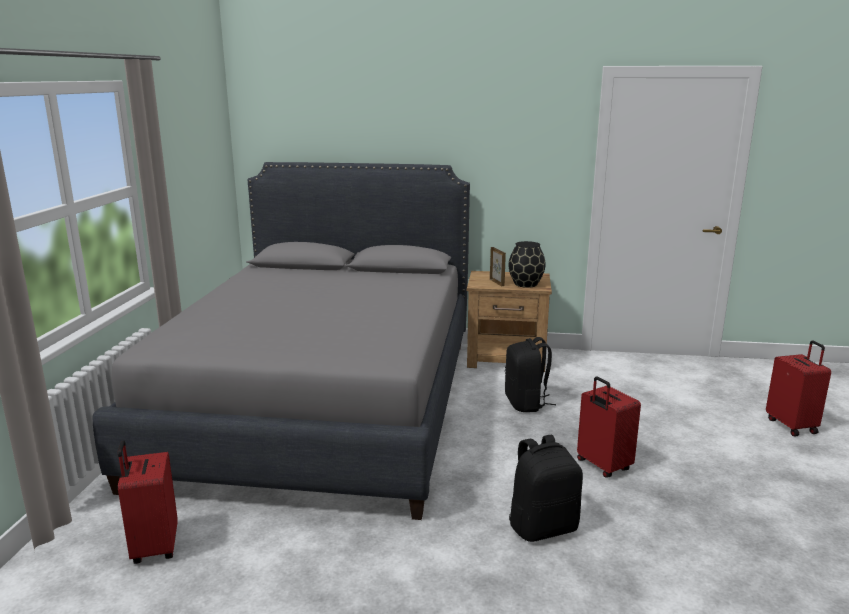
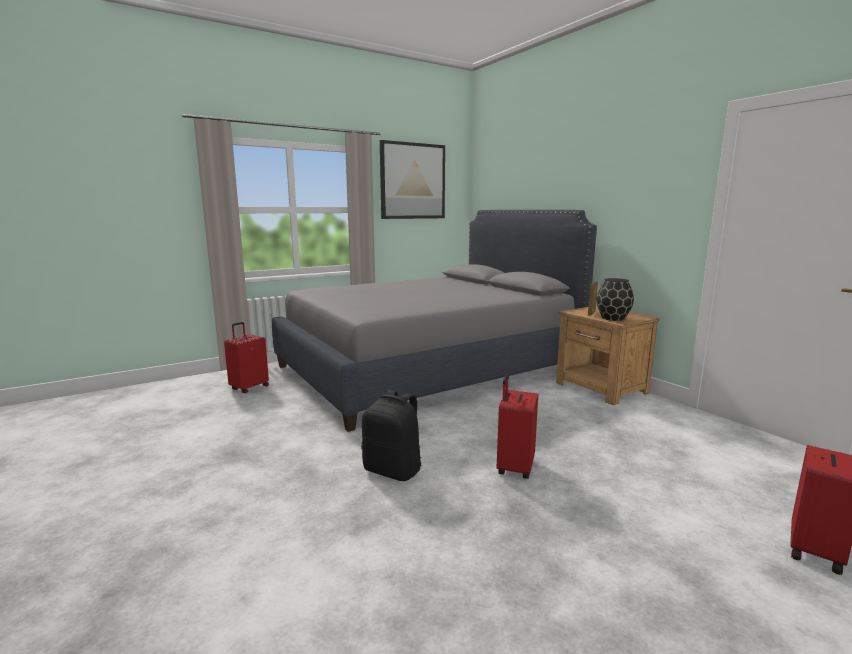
camera: 50 degrees right, 5 degrees down
(184, 128) = (412, 181): none -> picture
(526, 403) = (549, 414): black backpack -> none

